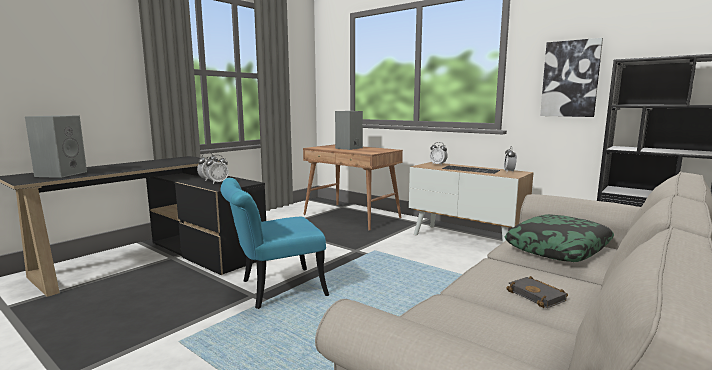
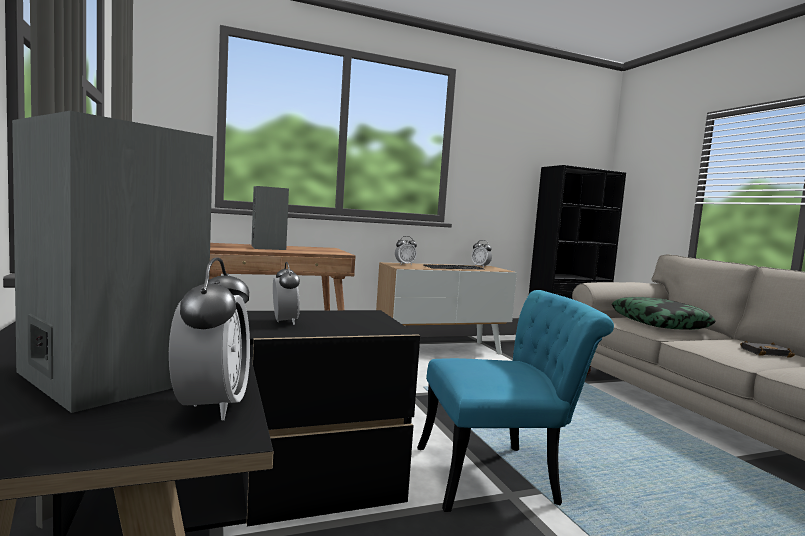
camera: 60 degrees left, 5 degrees down
(218, 182) = (330, 323): alarm clock -> alarm clock (212, 407)
(273, 290) = (500, 475): turquoise chair -> turquoise chair turned 105 degrees counterclockwise
(570, 79) = (504, 176): picture -> none

